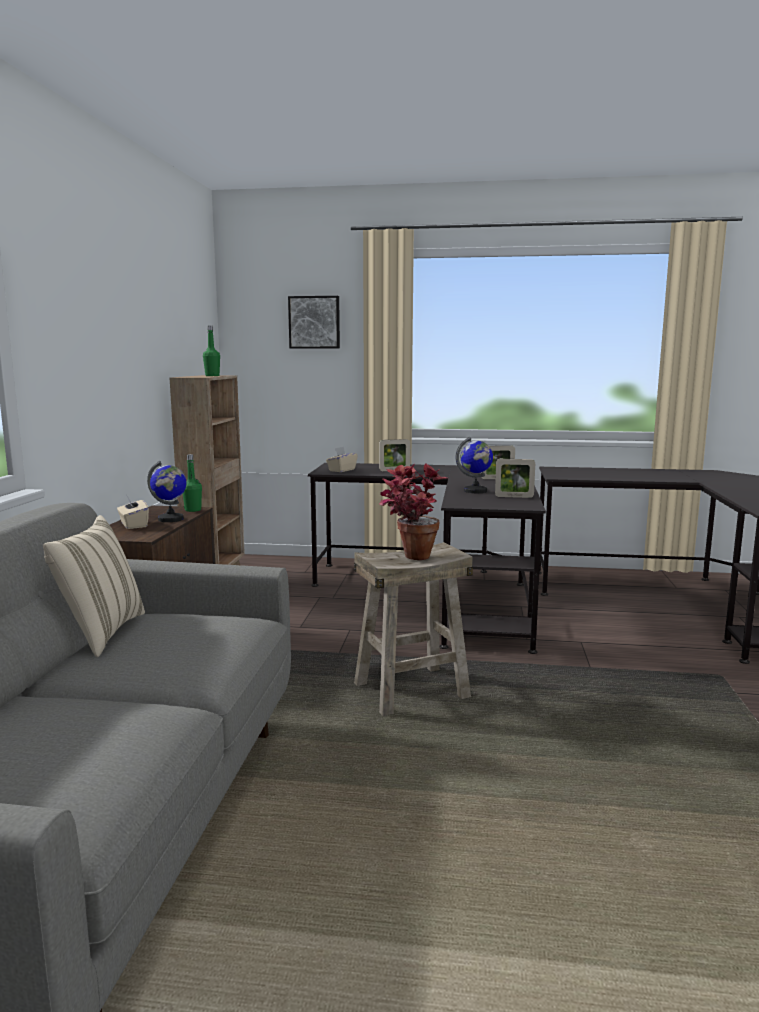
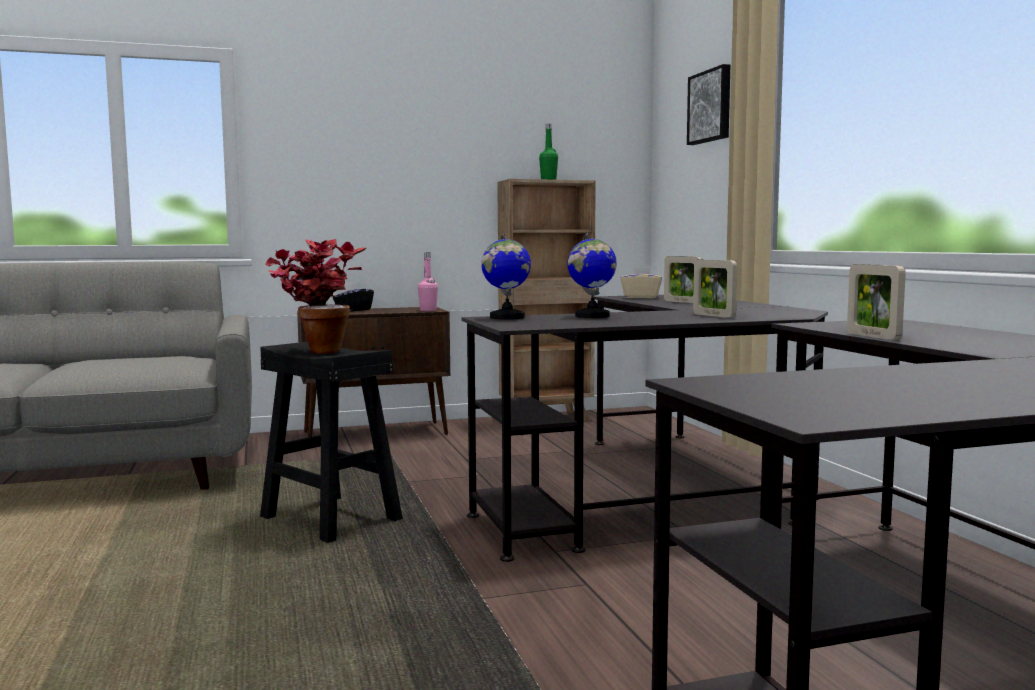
camera: 65 degrees right, 5 degrees down
(101, 633) = (146, 355): beige pillow -> none
(133, 525) = (353, 310): beige tissue box -> black tissue box
(171, 519) = (384, 311): globe -> globe (507, 317)
(193, 510) = (428, 310): green bottle -> pink bottle
(411, 691) = (329, 519): beige stool -> black stool
(514, 497) = (578, 322): picture frame -> picture frame (873, 336)

